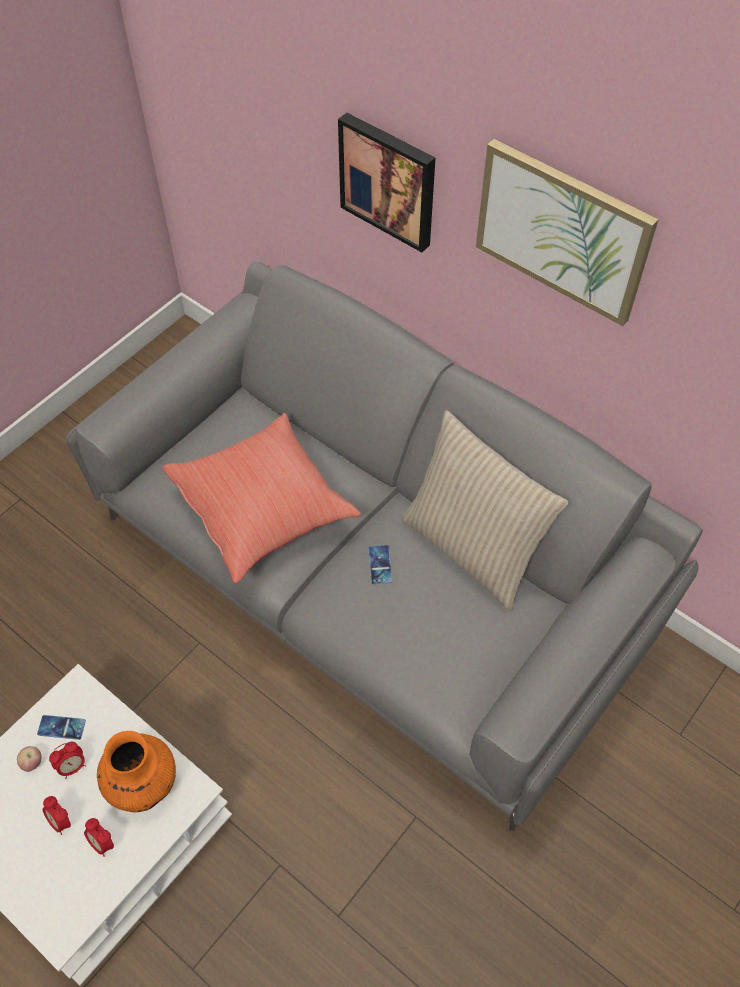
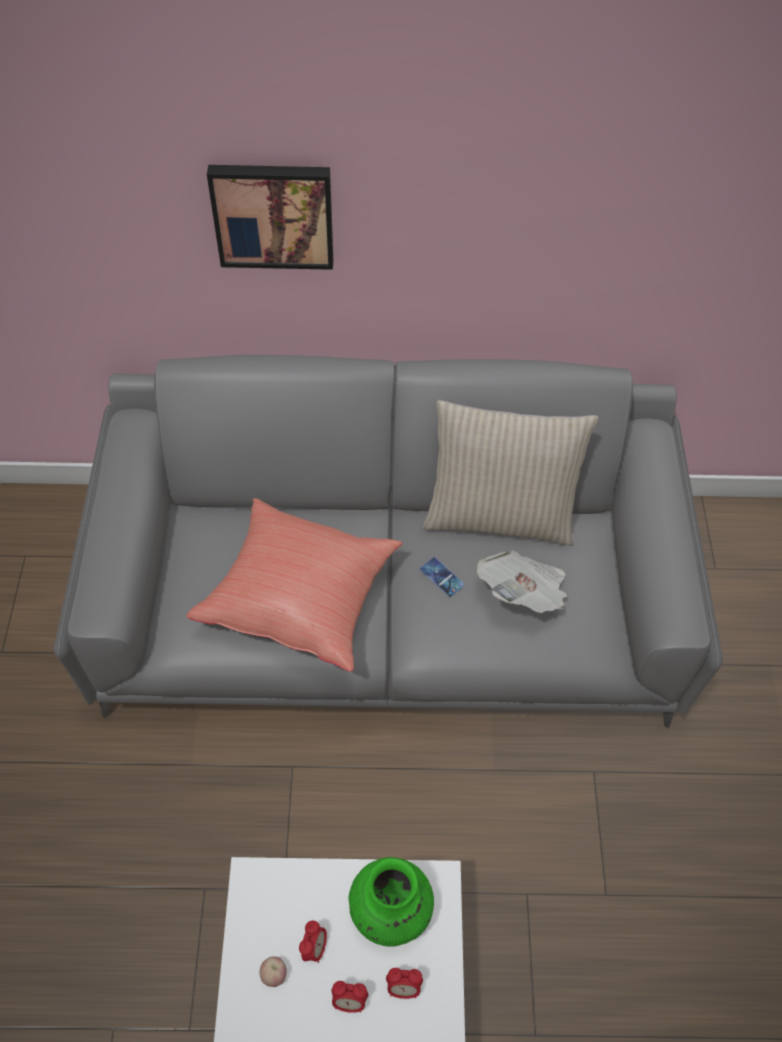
camera: 40 degrees left, 0 degrees up
(61, 727) = (271, 923): phone -> none
(142, 784) = (390, 911): orange vase -> green vase
(432, 620) = (523, 593): none -> newspaper
(562, 231) = (489, 179): picture -> none

